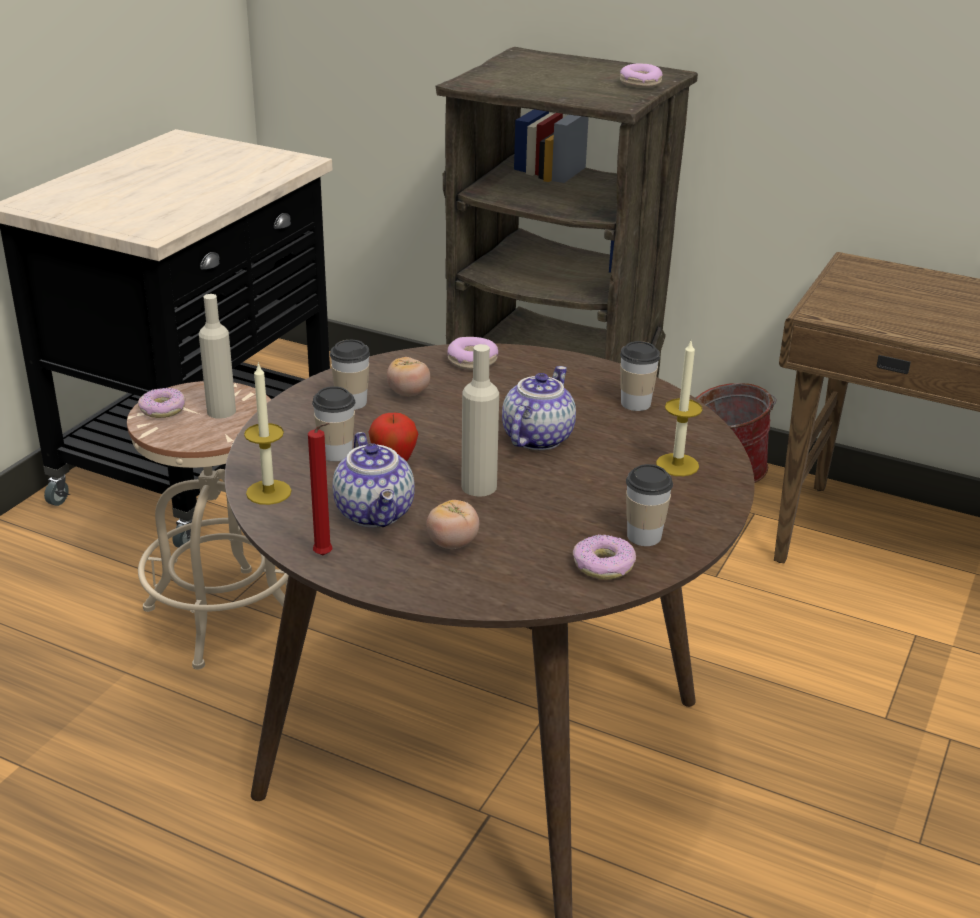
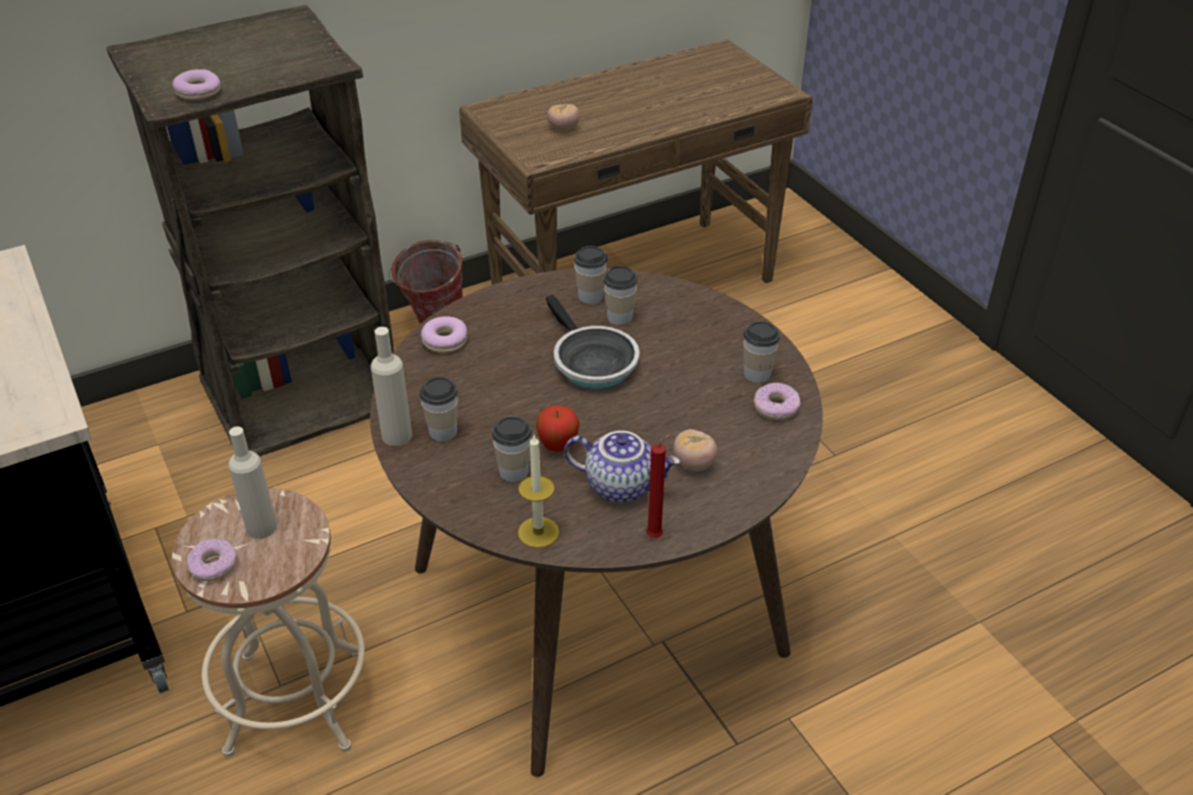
camera: 55 degrees left, 10 degrees up
(408, 393) = (460, 395): tomato -> tomato (563, 128)
(479, 486) = (631, 419): beige bottle -> beige bottle (397, 435)
(536, 438) = (591, 362): teapot -> frying pan
(625, 429) = (619, 317): none -> cup
(640, 84) = (299, 37): donut -> donut (198, 92)
(677, 465) = (686, 318): candle -> none

